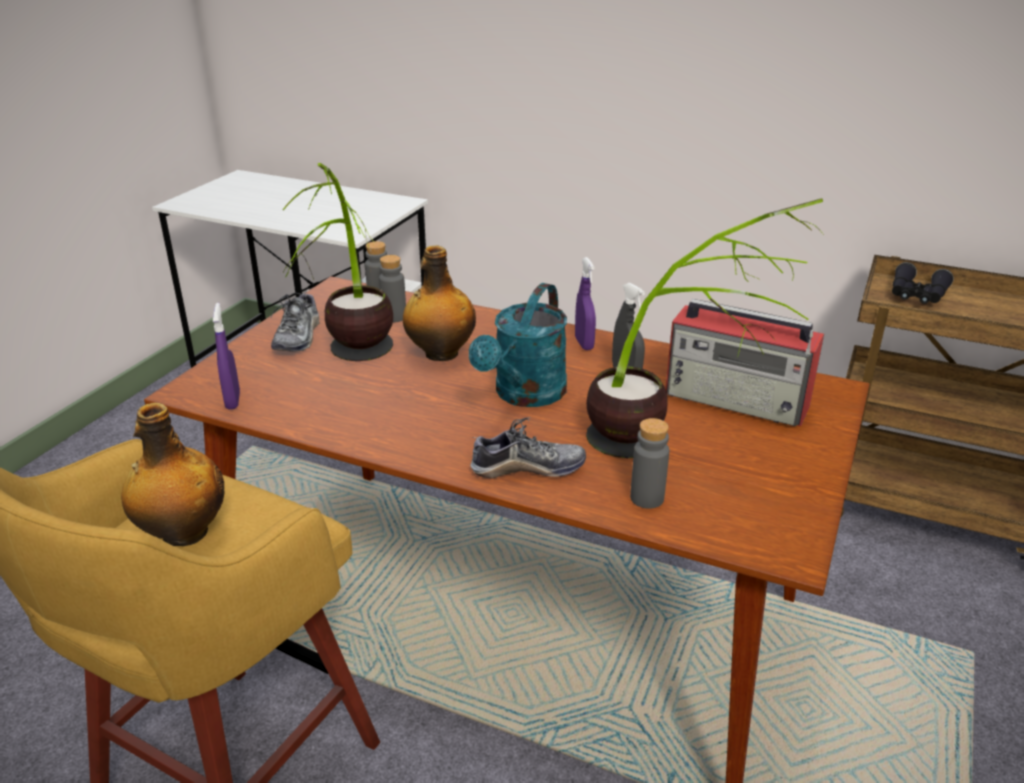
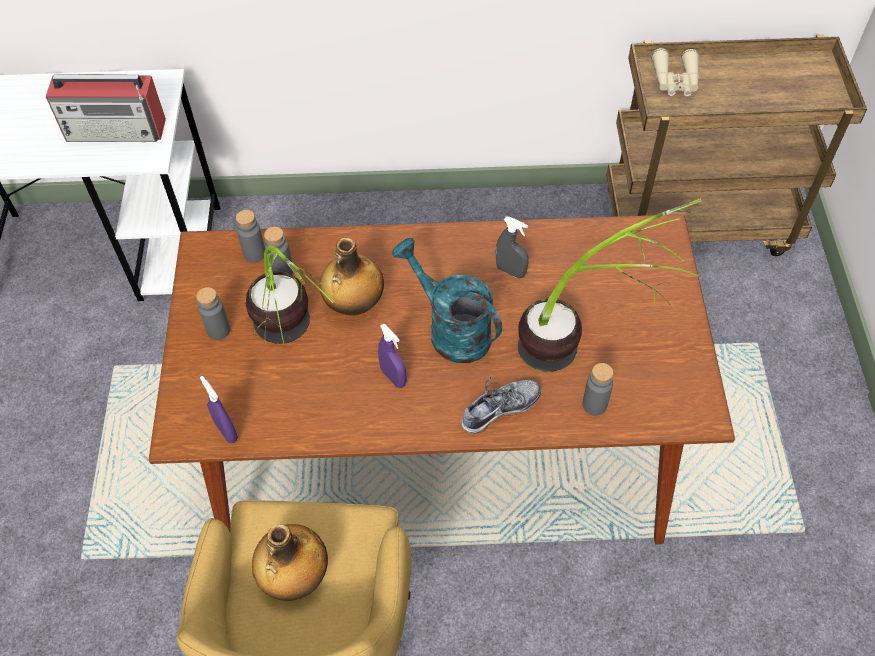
camera: 25 degrees left, 25 degrees up
(298, 337) = (218, 330): shoe -> grey bottle
(525, 395) = (451, 329): turquoise watering can -> turquoise watering can turned 135 degrees clockwise
(584, 344) = (459, 247): purple spray bottle -> purple spray bottle (393, 377)
(738, 400) = (605, 272): radio -> radio (117, 130)
(917, 295) = (675, 81): black binoculars -> beige binoculars

